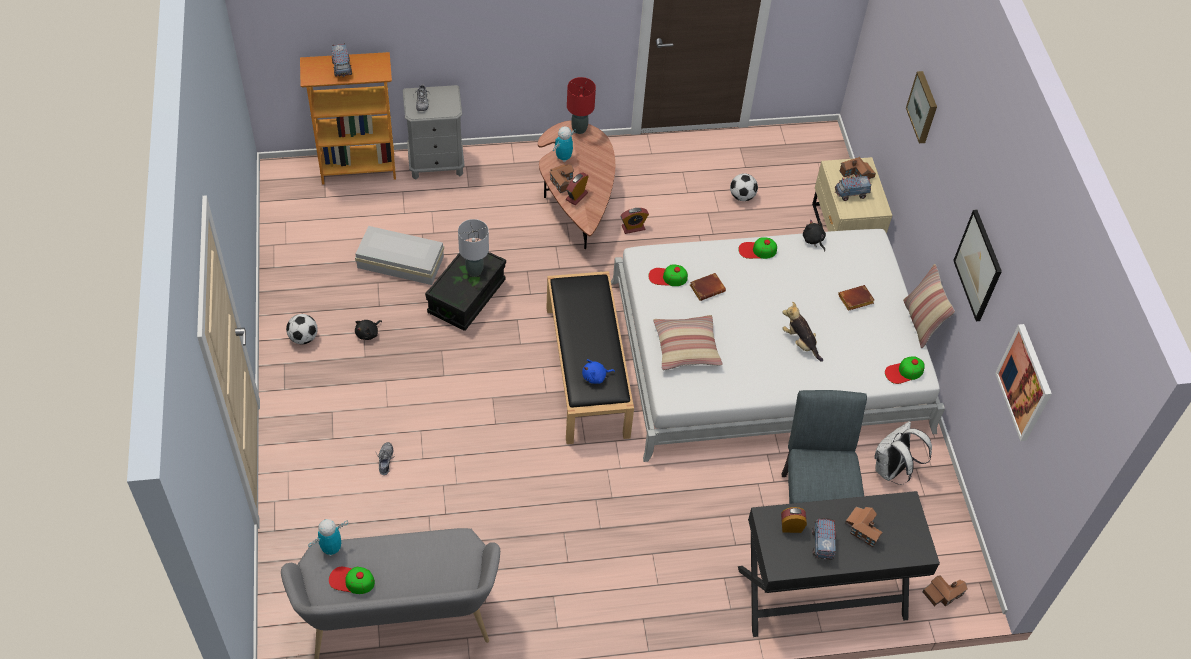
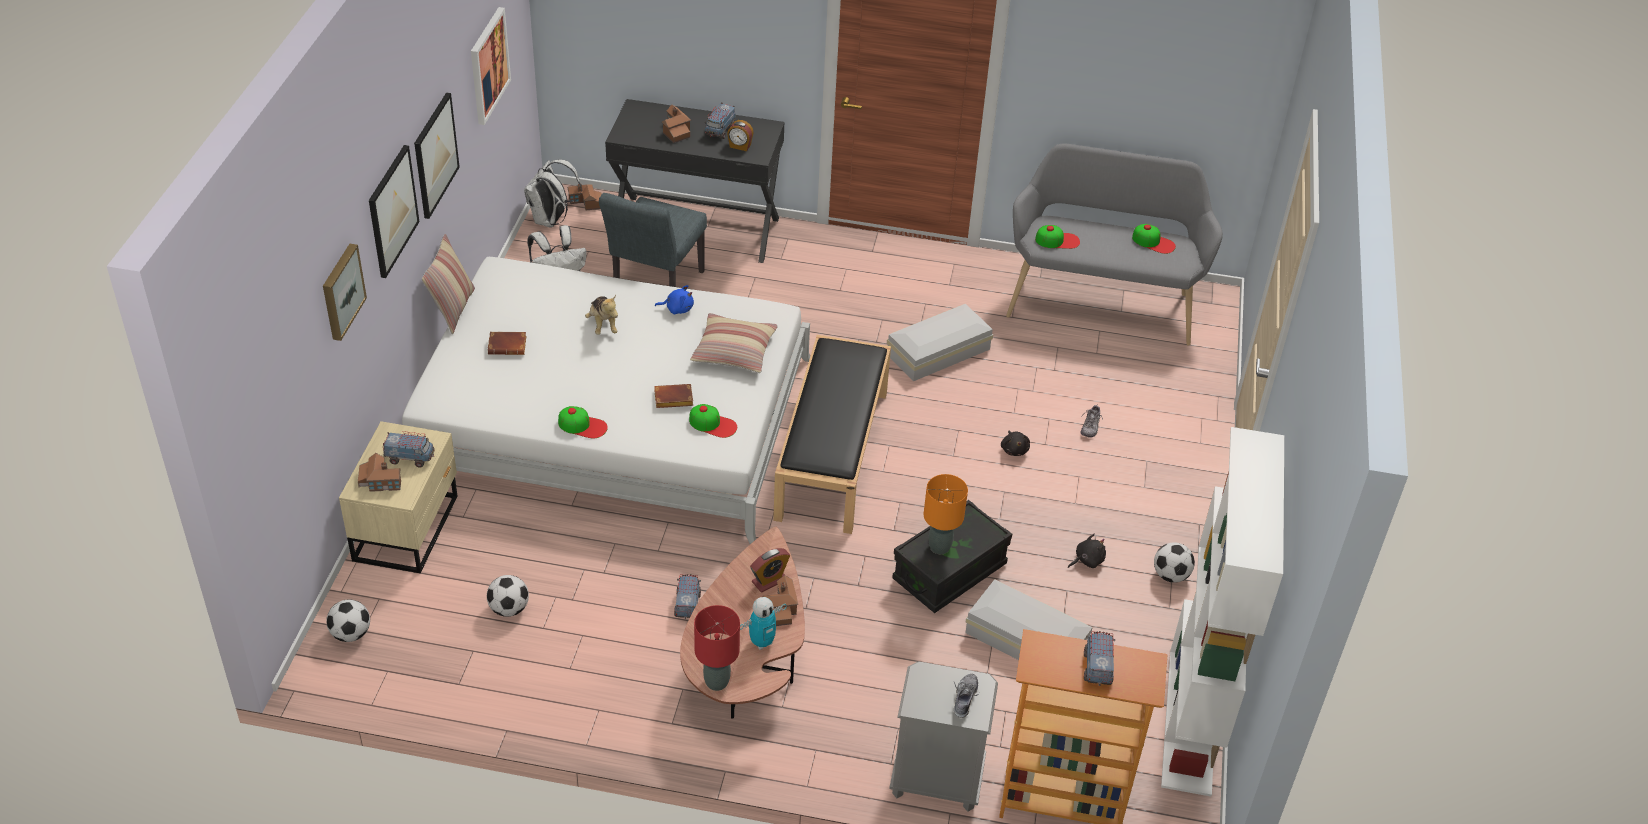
camera: 160 degrees left, 10 degrees down
(281, 236) = (1191, 722): none -> white bookcase
(331, 549) = (1170, 267): toy robot -> none
(474, 270) = (939, 547): grey table lamp -> orange table lamp
(535, 505) = (940, 352): none -> white storage box
(595, 377) = (847, 361): blue plush toy -> blue plush toy (677, 308)
(633, 227) = (687, 605): alarm clock -> toy truck
(813, 240) = (503, 420): black plush toy -> black plush toy (1014, 449)
(822, 158) = (351, 634): none -> football
(904, 372) = (513, 271): cap -> cap (1057, 240)
(952, 183) = (392, 211): none -> picture
(957, 557) = (551, 220): none -> white backpack

